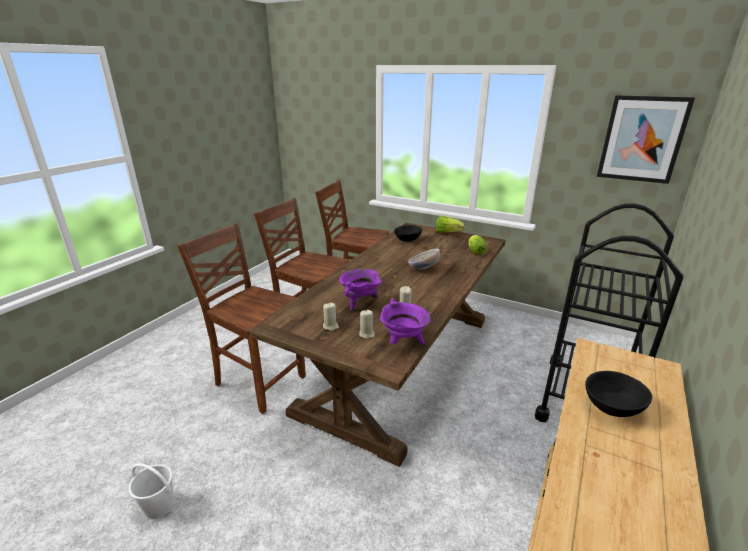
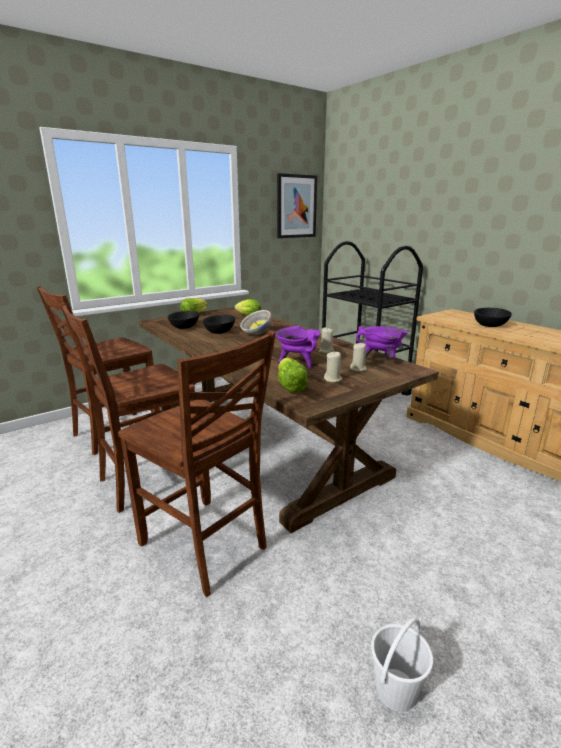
camera: 65 degrees left, 5 degrees down
(259, 381) = (205, 546): brown chair -> brown chair turned 105 degrees counterclockwise
(303, 311) = (290, 386): none -> lettuce
(410, 254) = (219, 332): none -> black bowl

